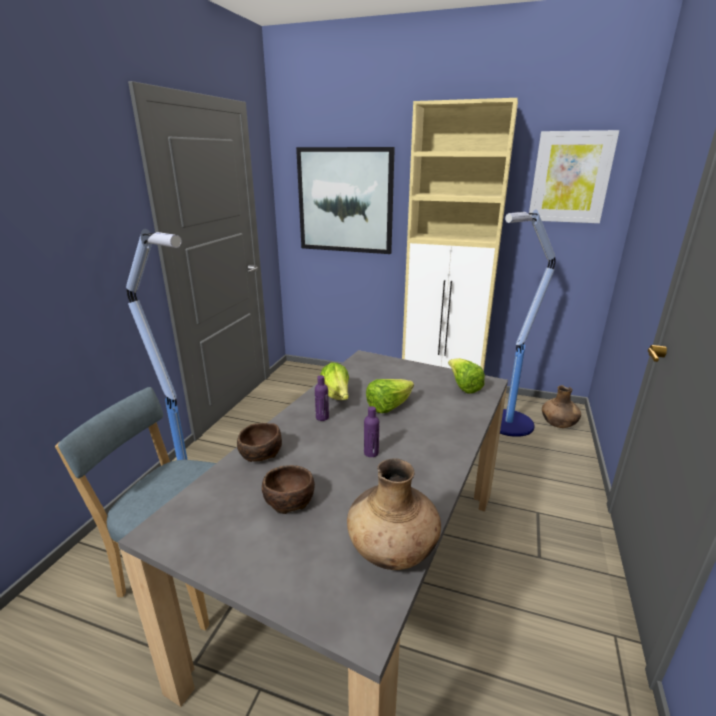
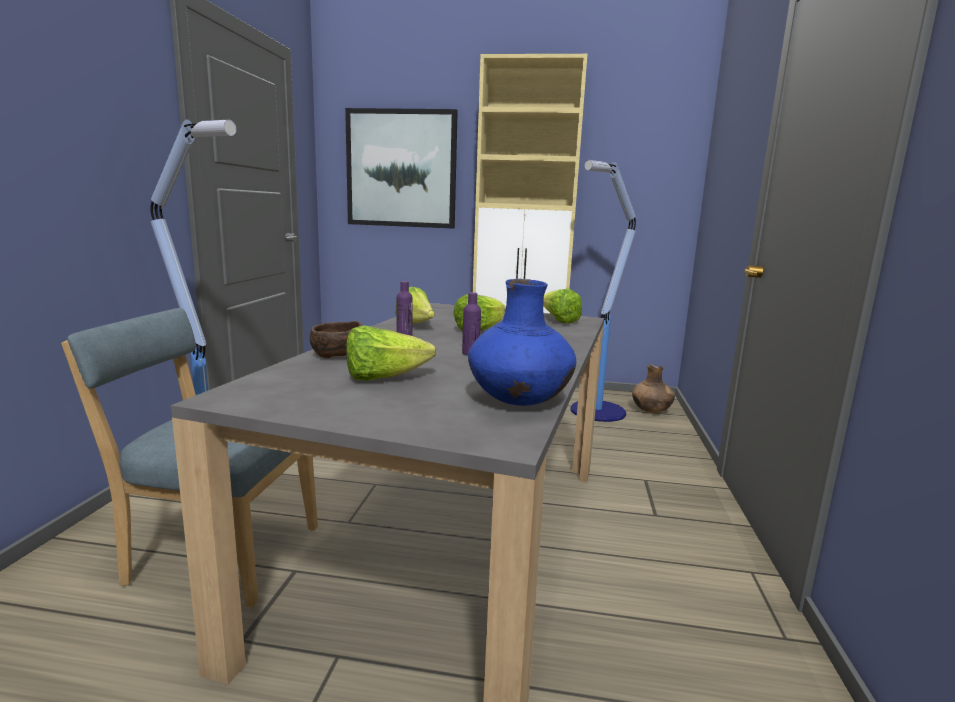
camera: 10 degrees left, 10 degrees down
(288, 500) = (384, 378): brown bowl -> lettuce
(392, 551) = (519, 401): brown vase -> blue vase
(570, 177) = (642, 144): picture -> none

